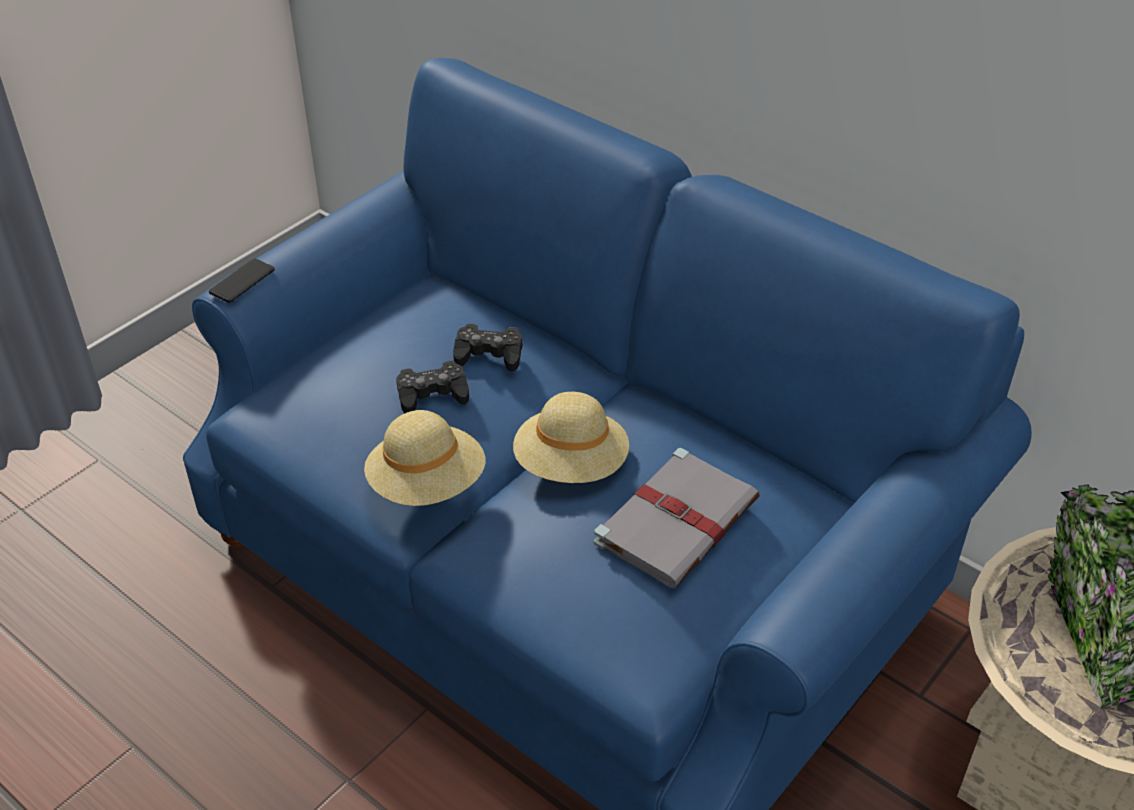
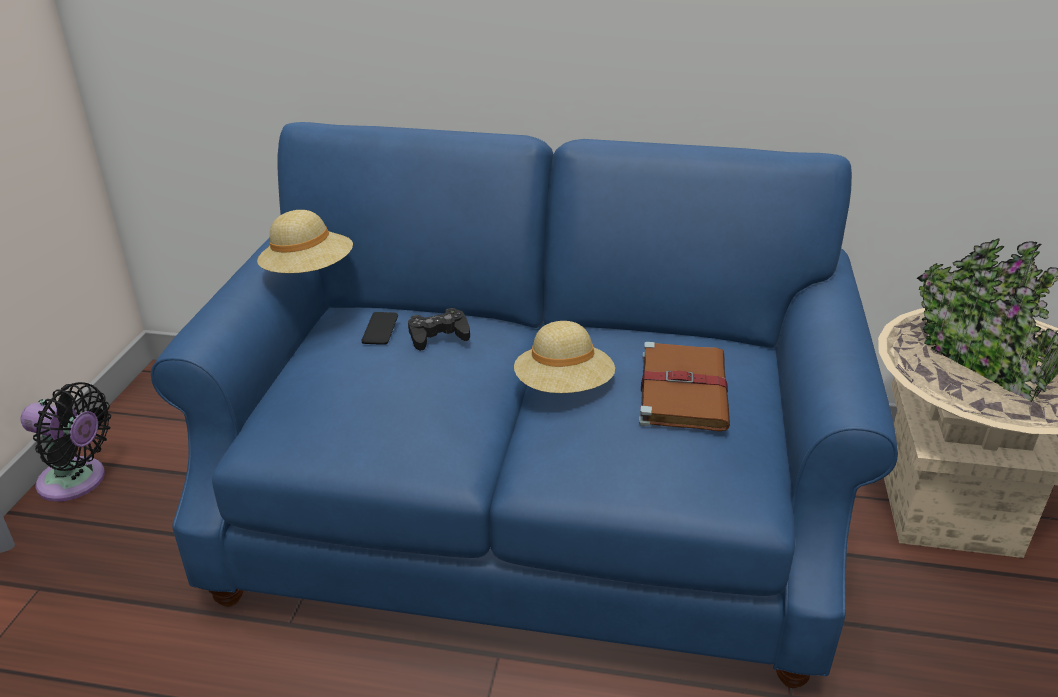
camera: 30 degrees left, 10 degrees down
(185, 361) = (77, 481): none -> black fan
(242, 281) = (198, 333): phone -> phone (380, 329)
(427, 485) = (469, 435): beige hat -> beige hat (309, 273)
(432, 394) = (418, 374): black game controller -> none
(678, 520) = (682, 389): grey book -> brown book

